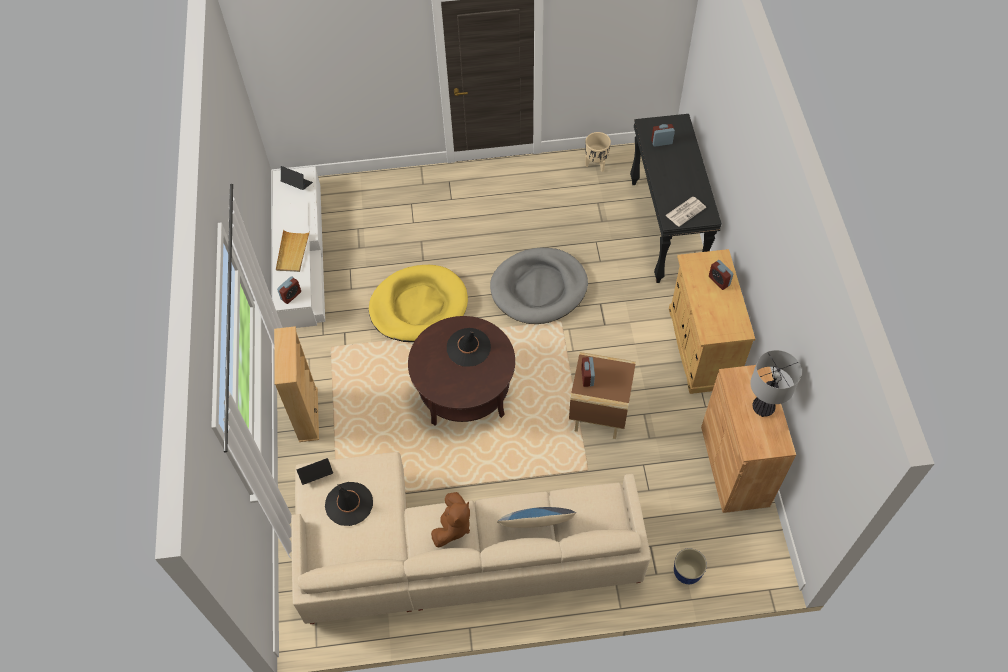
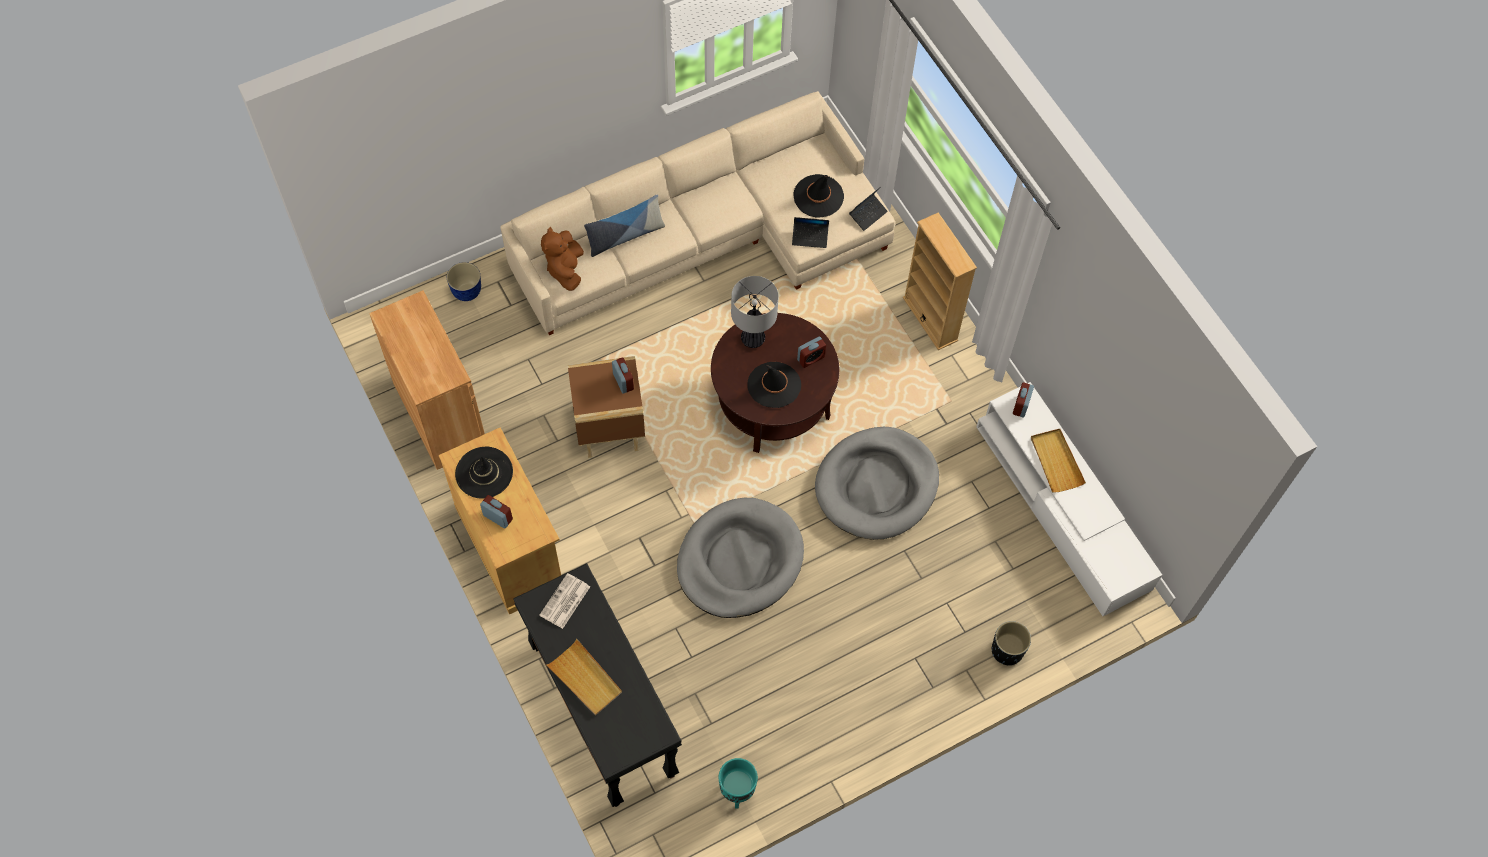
camera: 155 degrees right, 5 degrees up
(297, 184) = (1116, 565): laptop -> laptop (810, 237)
(391, 186) = (1007, 651): none -> black planter
(418, 306) = (876, 485): yellow dog bed -> grey dog bed
(453, 527) = (706, 209): brown plush toy -> brown plush toy (565, 269)
(596, 164) = (737, 792): beige planter -> turquoise planter
(661, 142) = (629, 709): alarm clock -> alarm clock (811, 358)
(685, 165) = (585, 679): none -> beige tray
(722, 314) = (484, 473): none -> black hat
(762, 408) = (413, 351): table lamp -> table lamp (753, 339)

